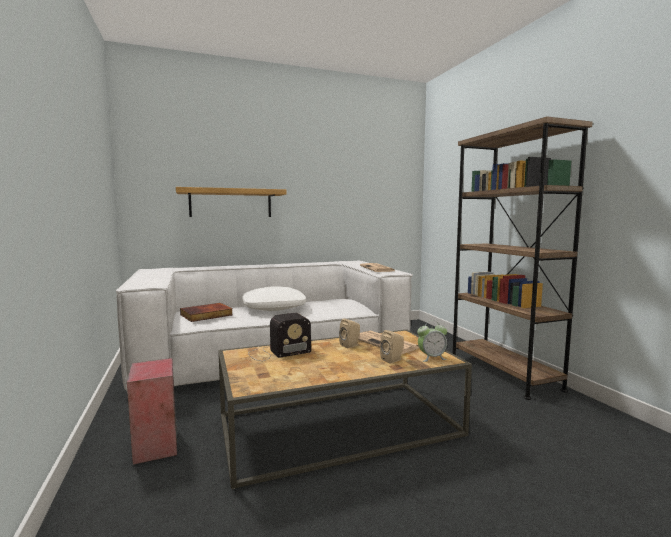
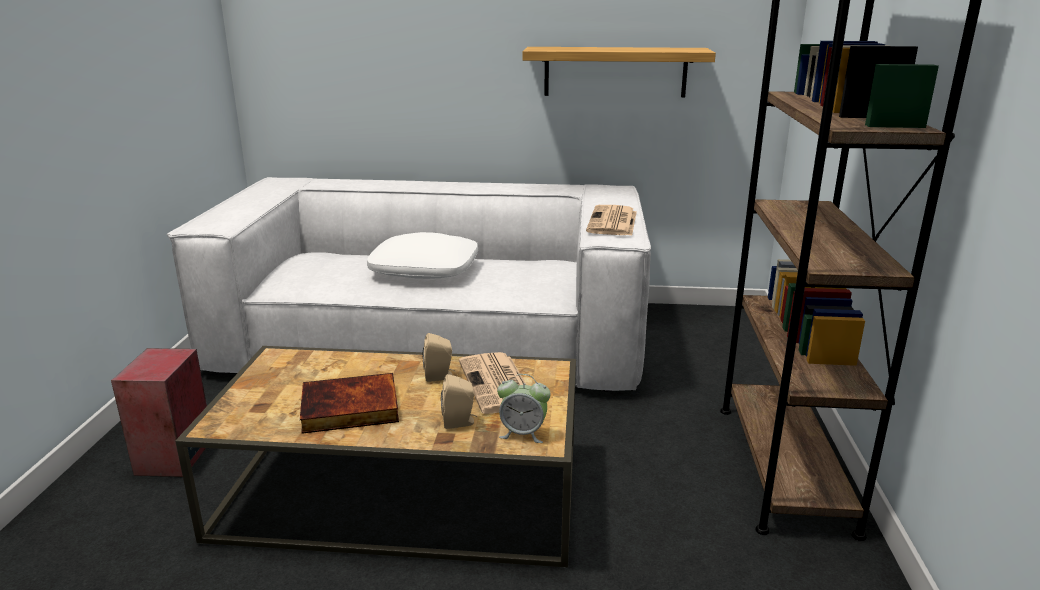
camera: 25 degrees right, 15 degrees up
(206, 315) = (312, 273): book -> book (349, 409)
(231, 203) = (400, 72): shelf -> shelf (615, 72)
(277, 352) = (324, 368): radio -> none

